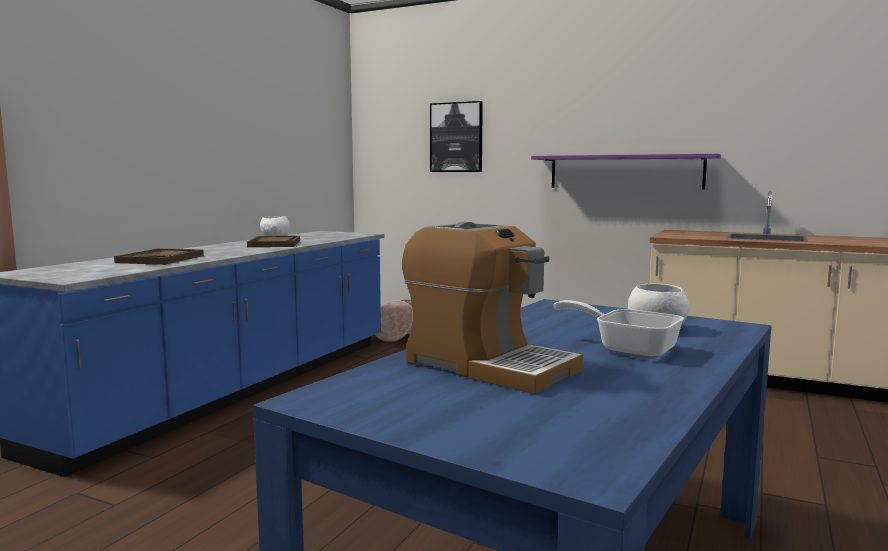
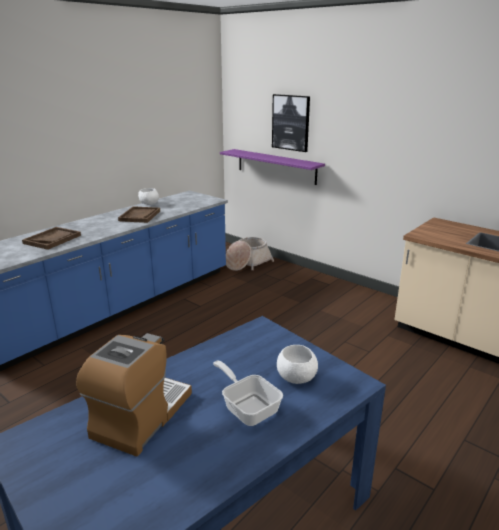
camera: 15 degrees right, 15 degrees up
(488, 366) = (141, 416): coffee machine -> coffee machine turned 120 degrees counterclockwise
(625, 172) = (410, 167): purple shelf -> purple shelf (276, 166)

